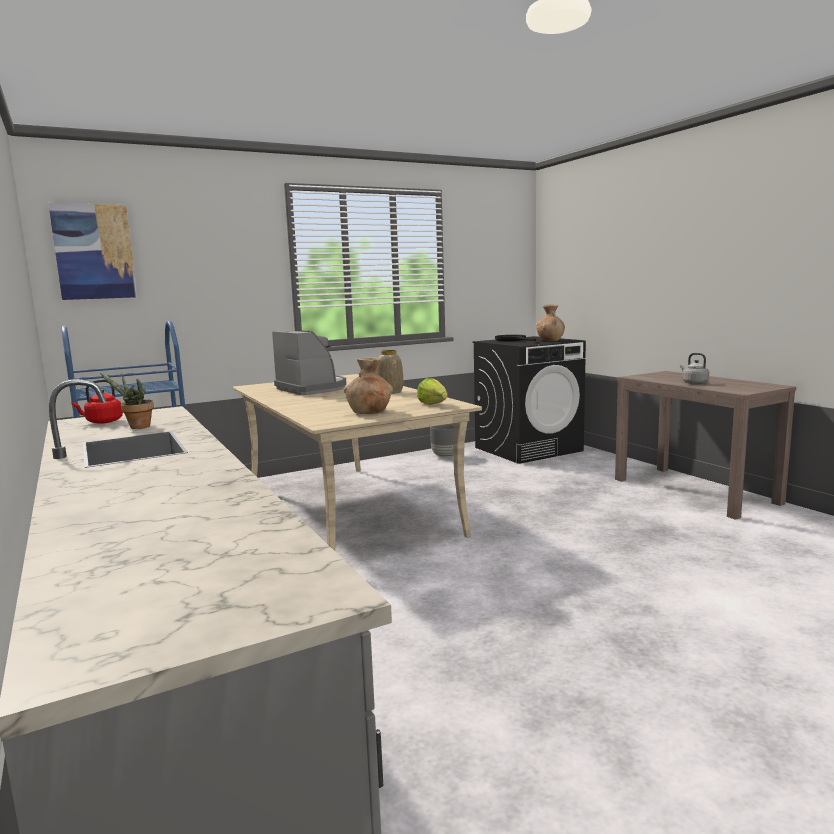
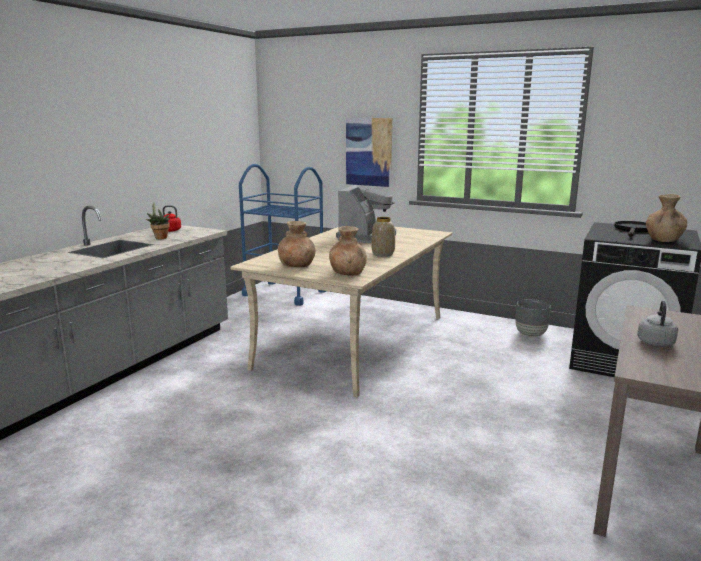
camera: 55 degrees right, 5 degrees up
(94, 252) = (290, 114): picture -> picture (369, 152)
(433, 404) = (348, 273): lettuce -> brown vase

